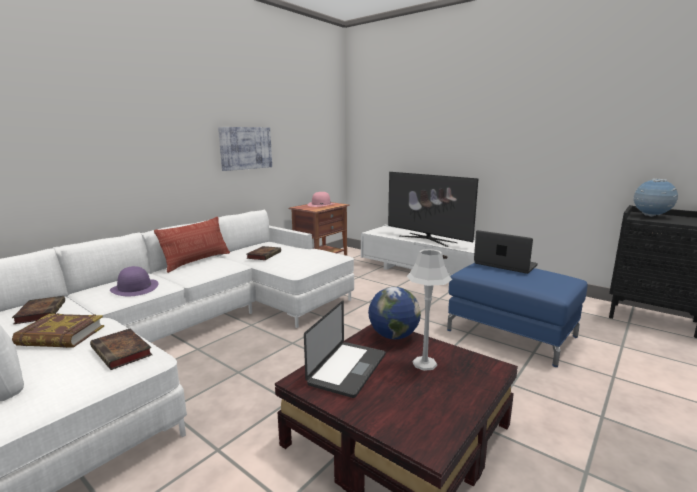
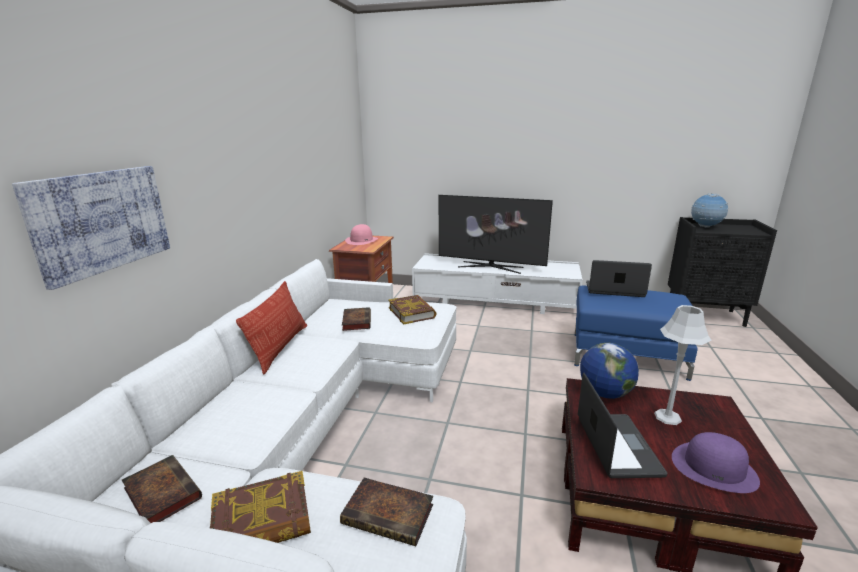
camera: 25 degrees left, 5 degrees up
(135, 288) = (254, 411): purple hat -> purple hat (714, 467)
(246, 148) = (287, 181): picture -> picture (101, 221)
(309, 256) = (412, 313): none -> book

